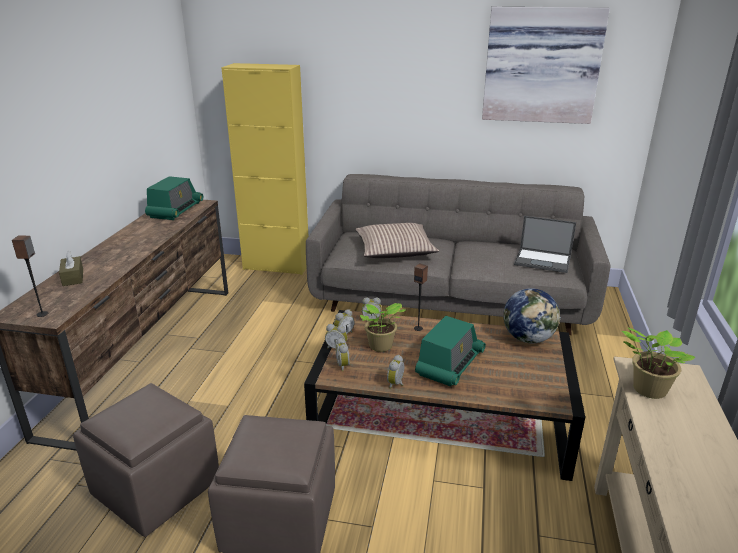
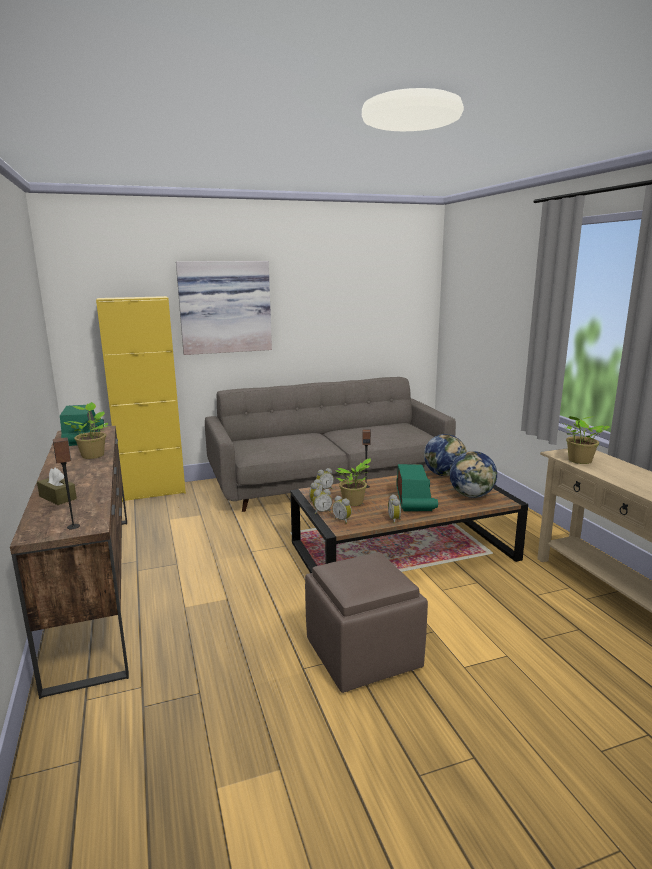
camera: 30 degrees left, 10 degrees down
(155, 234) = (93, 455): none -> potted plant
(155, 488) = (229, 677): brown ottoman -> none
(395, 250) = (288, 444): pillow -> none
(525, 380) = (472, 495): none -> globe
(541, 65) = (362, 287): picture -> picture (225, 307)
(543, 260) = (402, 430): laptop -> none

